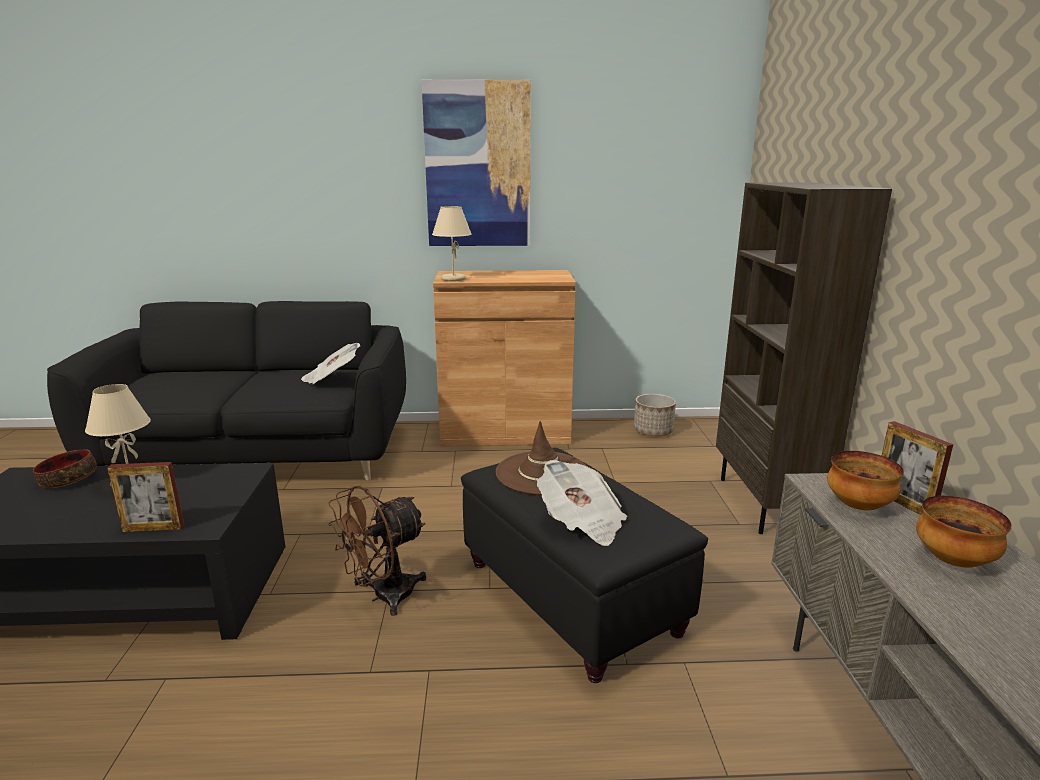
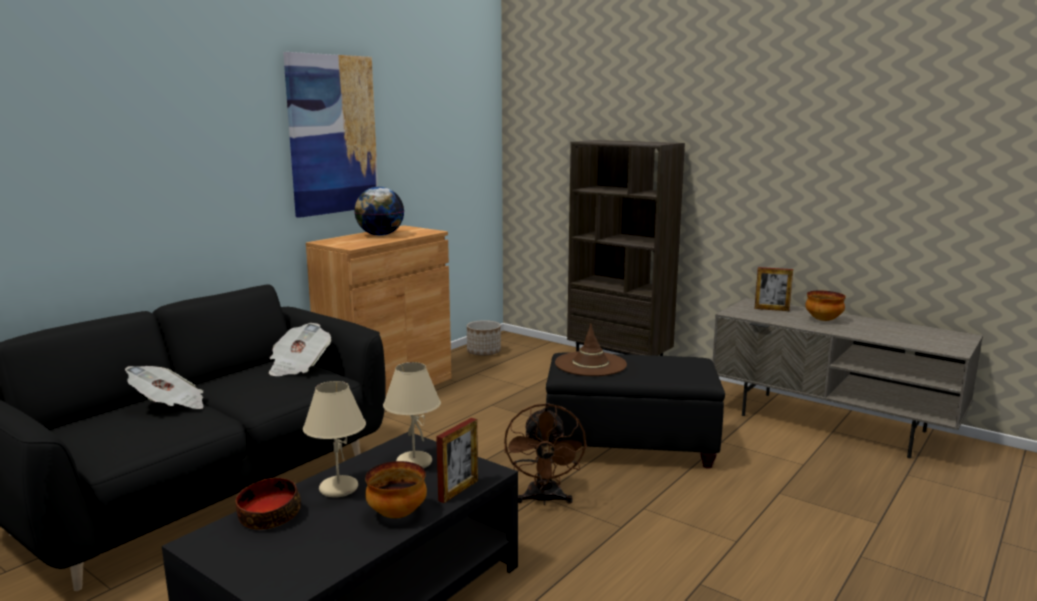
camera: 50 degrees left, 5 degrees down
(453, 279) = (353, 245): beige table lamp -> beige table lamp (413, 463)
(507, 275) = (380, 235): none -> globe
(582, 522) = (665, 374): newspaper -> newspaper (170, 405)
(859, 506) = (764, 315): bowl -> bowl (398, 514)

